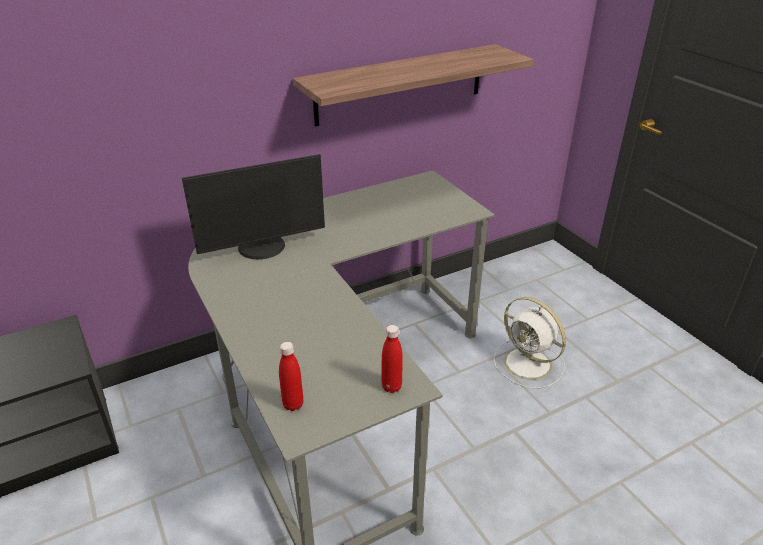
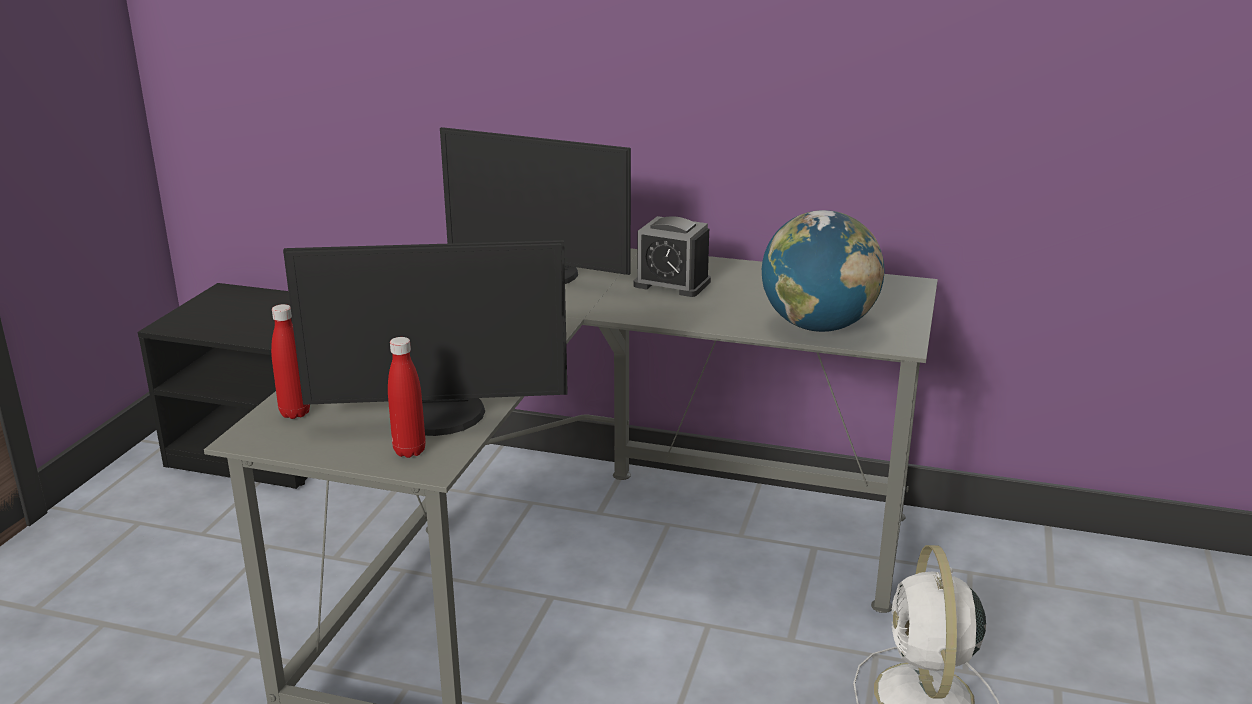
camera: 45 degrees right, 10 degrees down
(334, 222) = (672, 284): none -> alarm clock
(367, 359) = (438, 416): none -> monitor
(400, 84) = (885, 98): shelf -> none
(433, 217) = (818, 326): none -> globe

